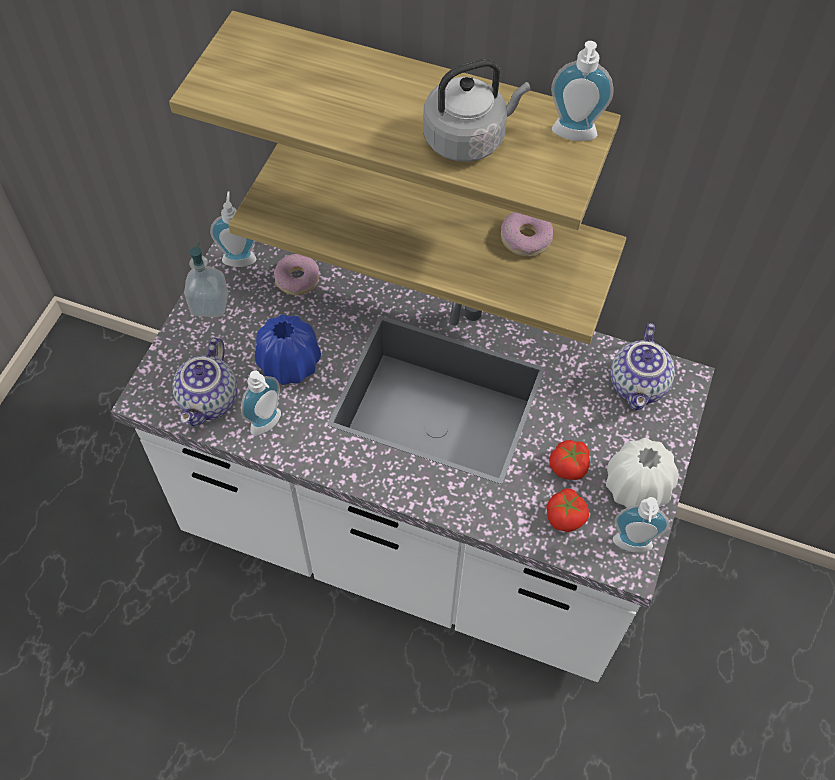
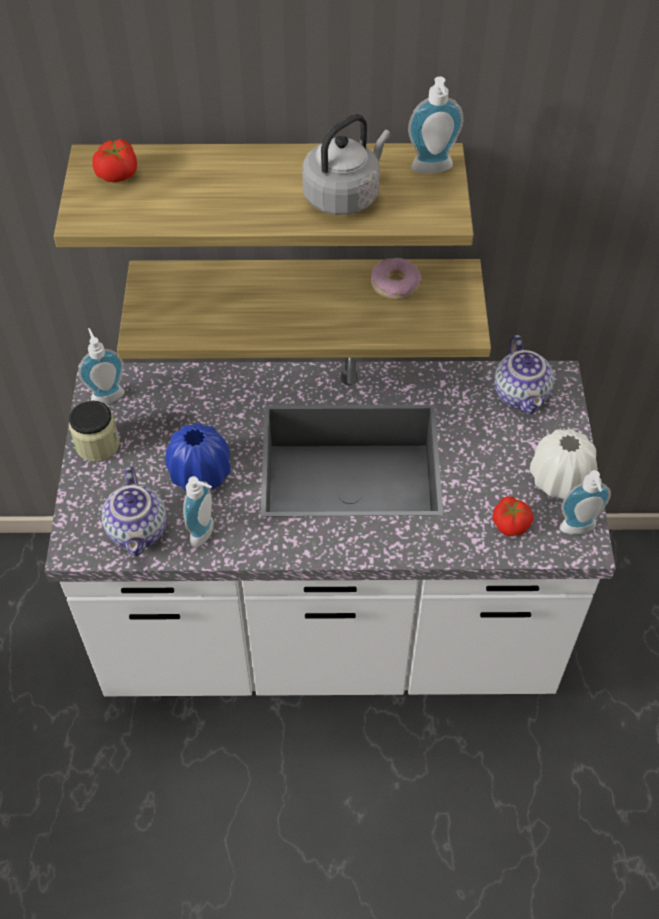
camera: 20 degrees left, 5 degrees down
(209, 304) = (97, 444): soap dispenser -> jar
(297, 279) = (172, 397): donut -> none
(569, 466) = (494, 481): tomato -> tomato (118, 174)

